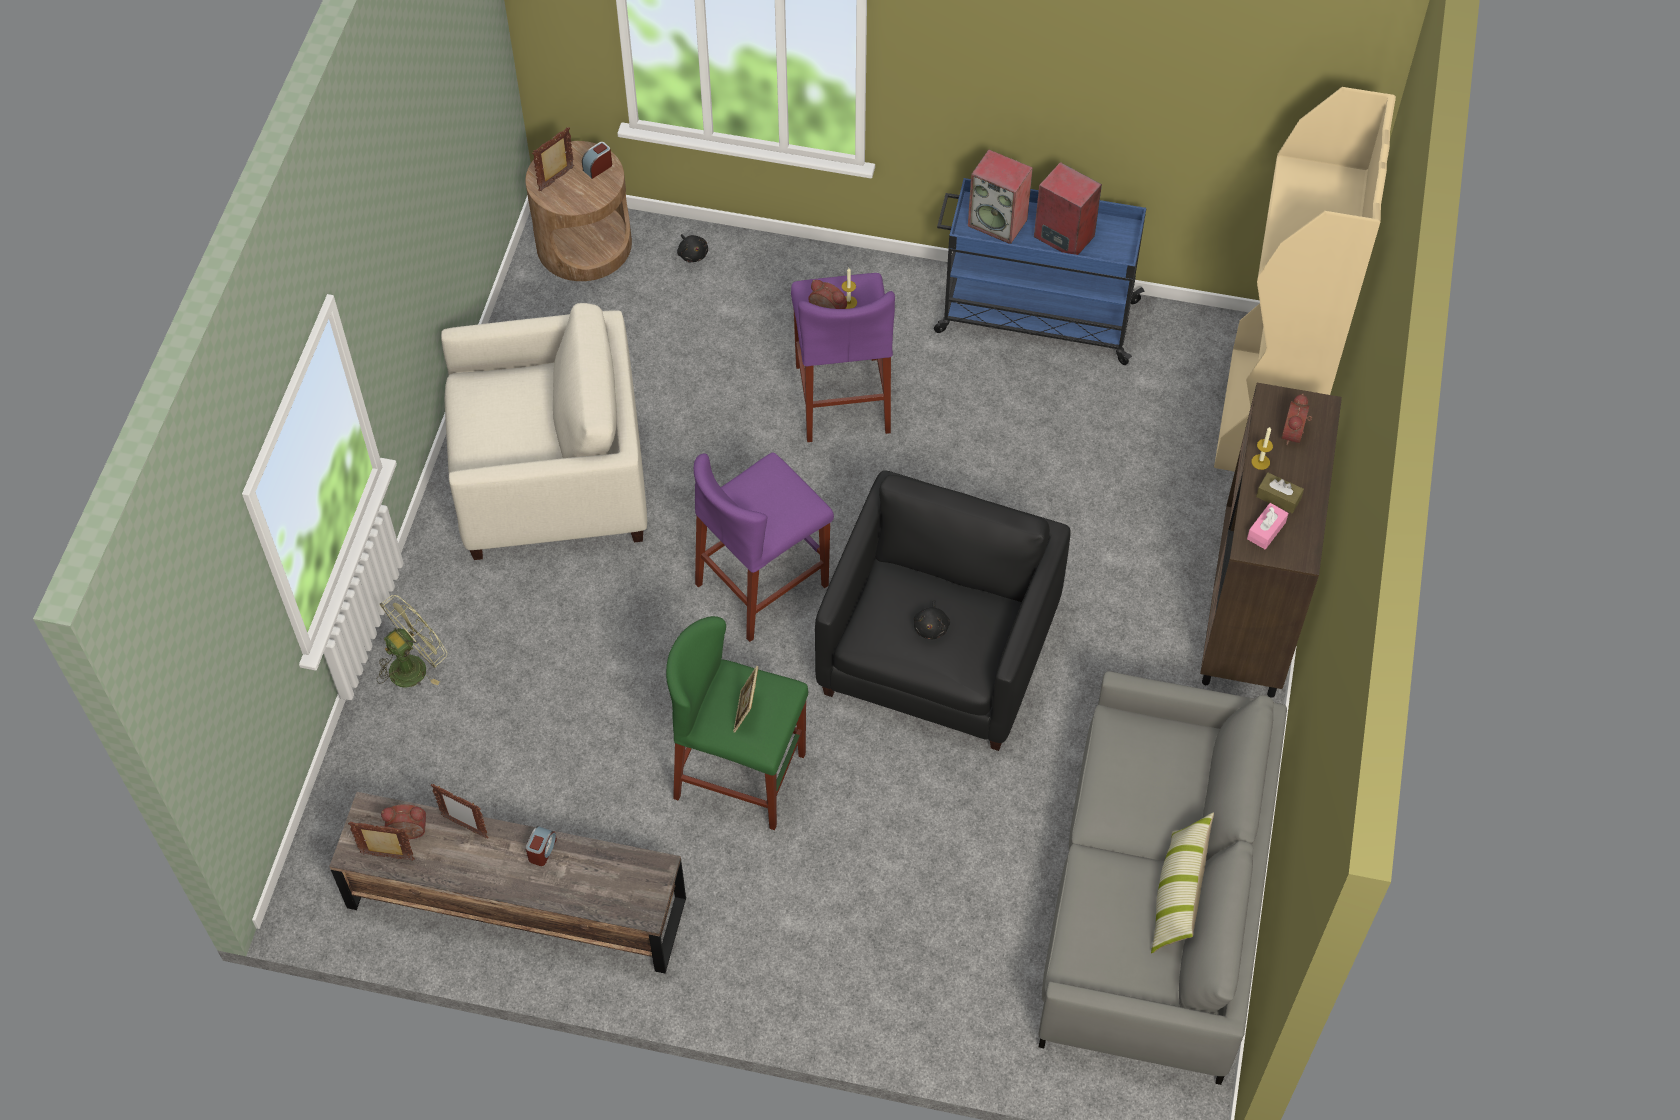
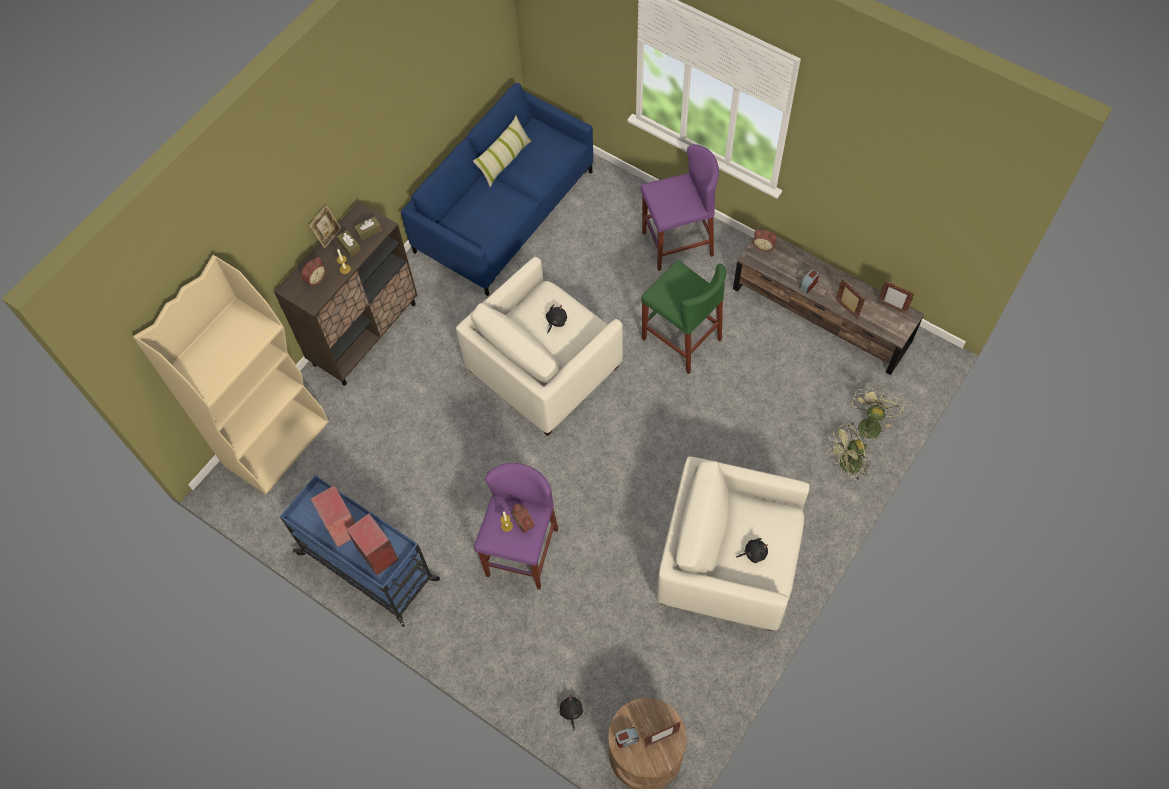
camera: 155 degrees left, 5 degrees up
(392, 742) = (869, 423): none -> green fan
(408, 833) = (878, 316): alarm clock -> alarm clock (763, 245)
(507, 408) = (753, 553): none -> black plush toy
(746, 712) = (681, 287): picture frame -> picture frame (328, 236)
(762, 584) = (625, 443): purple stool -> purple stool (677, 243)
(938, 652) = (544, 369): black armchair -> beige armchair
(1153, 903) = (505, 211): grey sofa -> blue sofa
(1266, 530) = (369, 231): pink tissue box -> brown tissue box

